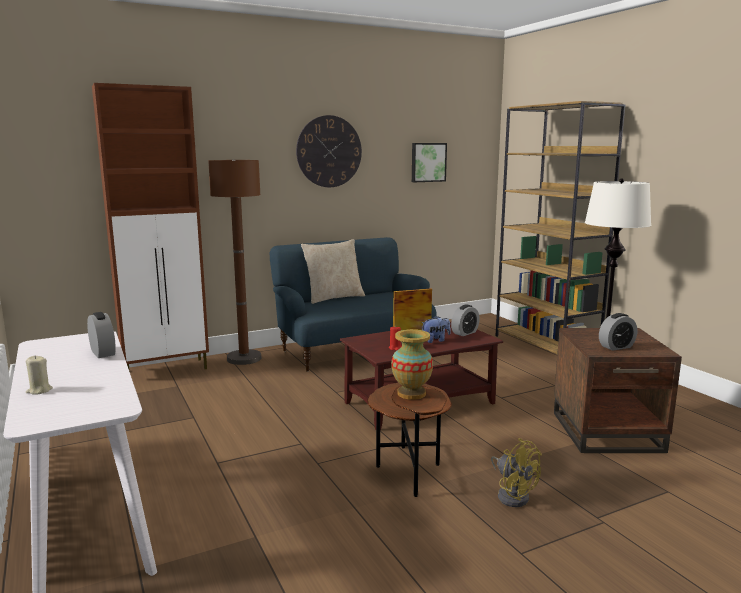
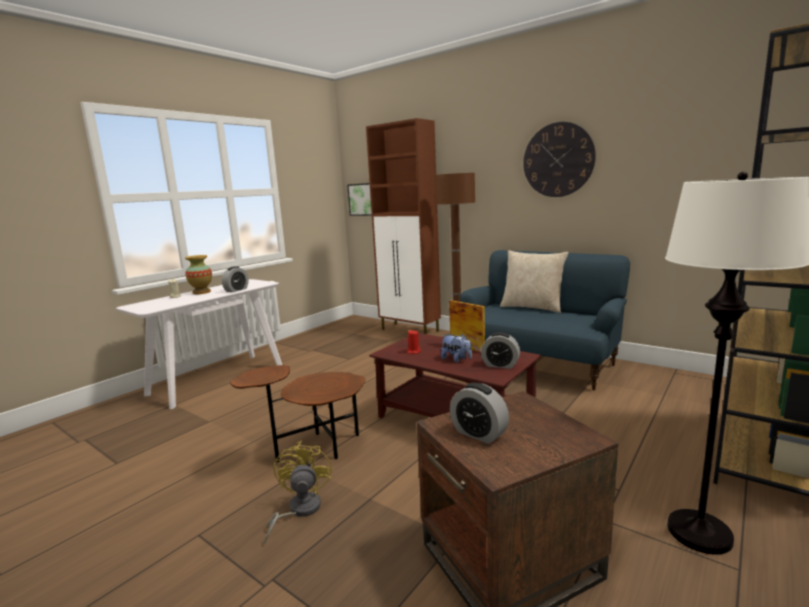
camera: 65 degrees right, 0 degrees up
(411, 393) = (268, 371): vase -> vase (201, 292)
(428, 162) = (697, 164): picture -> picture (362, 199)
(512, 495) = (299, 510): yellow fan -> yellow fan turned 150 degrees clockwise

